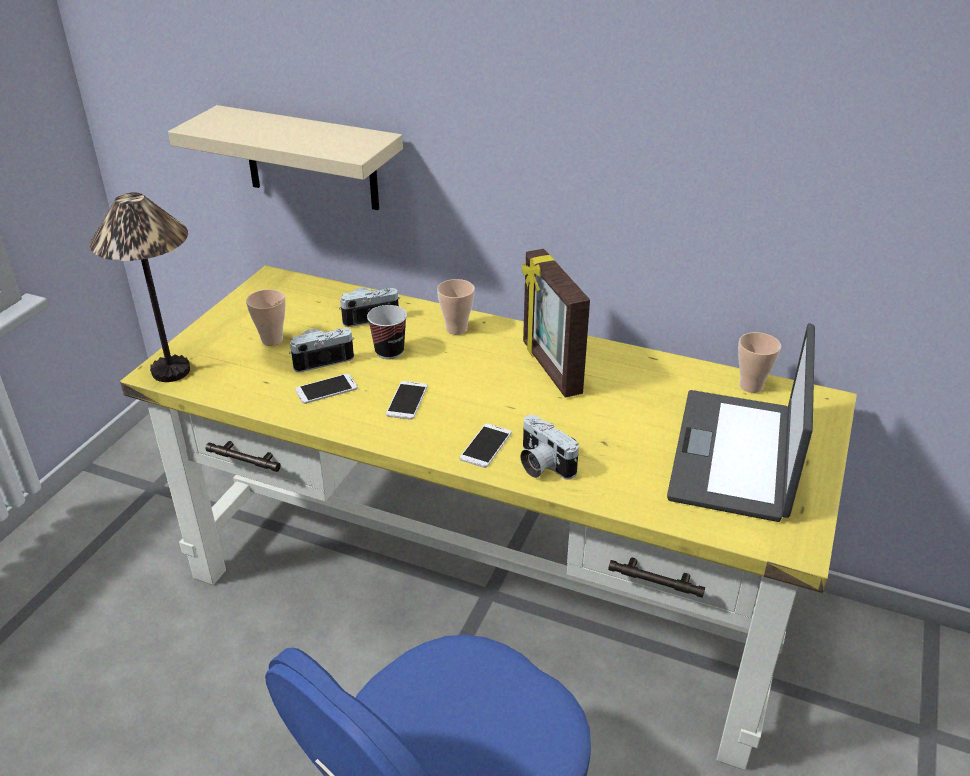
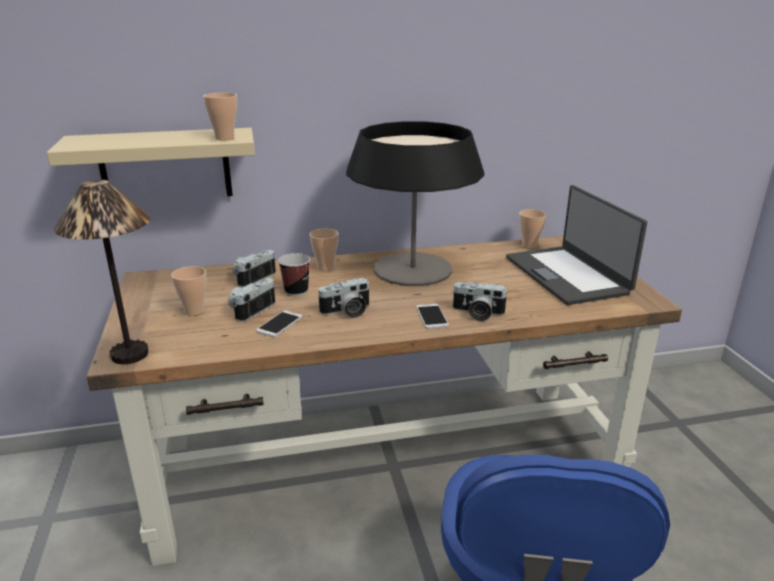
camera: 35 degrees left, 10 degrees down
(344, 149) = (224, 138): none -> cup
(407, 400) = (347, 312): phone -> camera
(488, 586) = (388, 461): yellow desk -> brown desk
(550, 368) = (413, 269): picture frame -> table lamp

